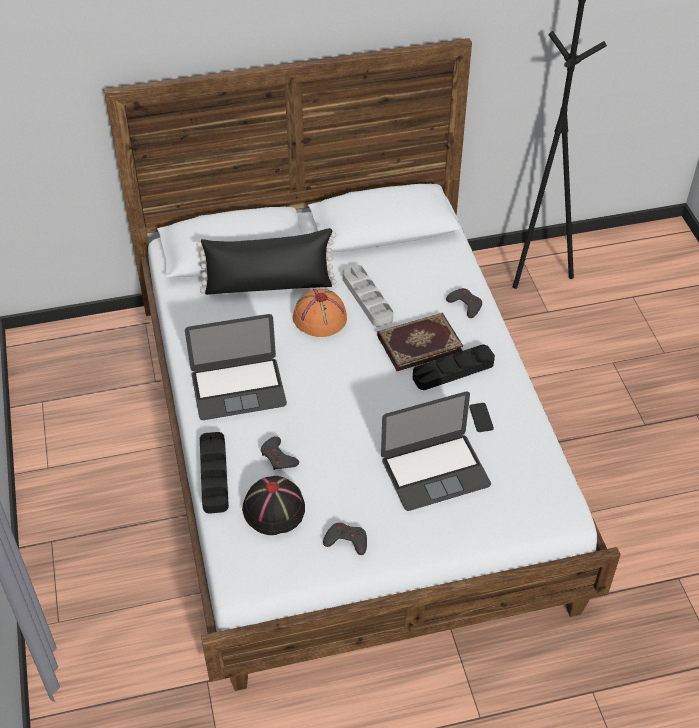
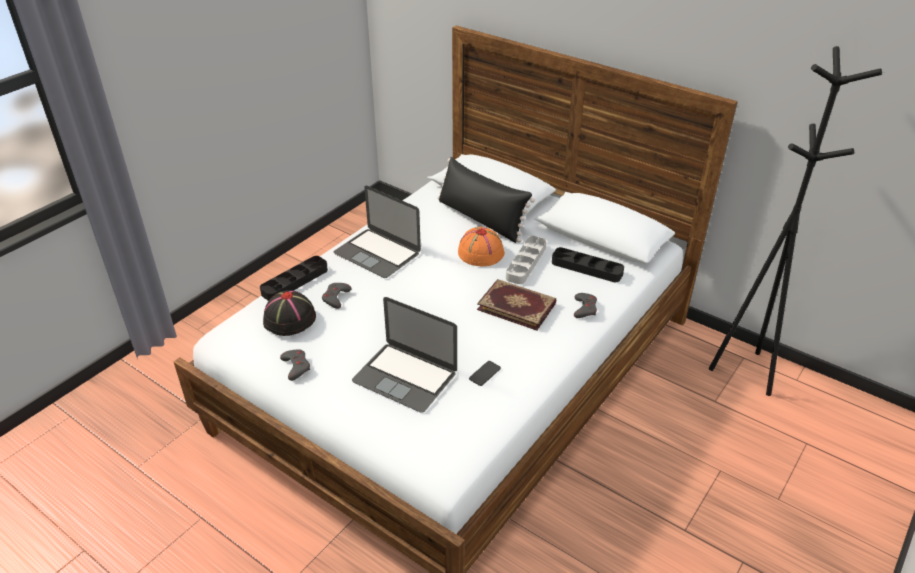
camera: 50 degrees right, 10 degrees down
(453, 370) = (512, 335): black tray -> black tray (586, 268)

